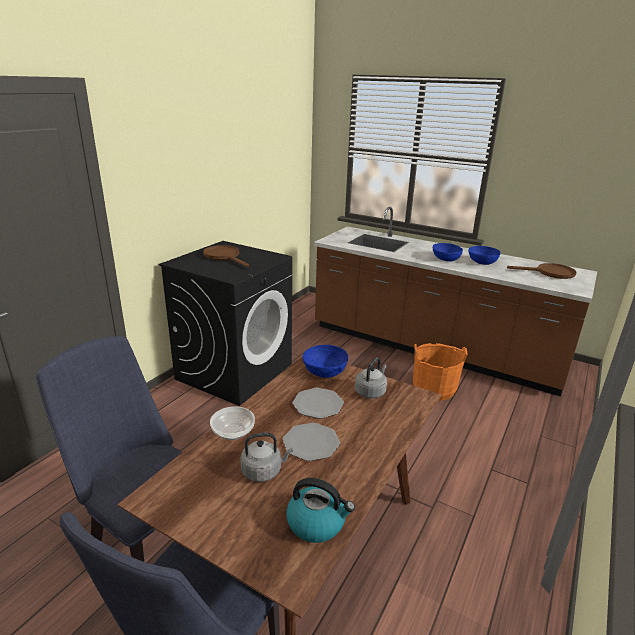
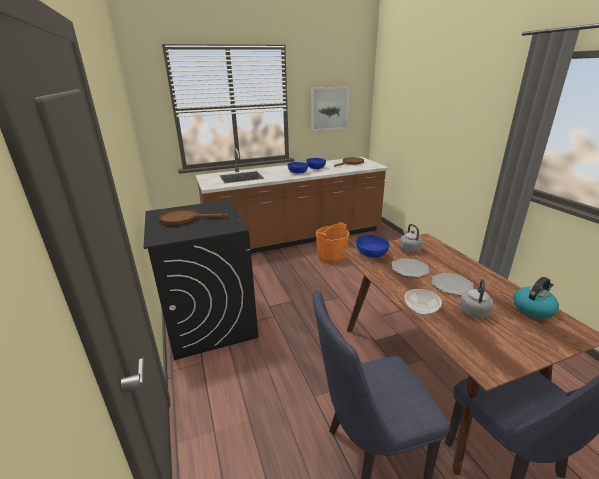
camera: 50 degrees left, 0 degrees up
(562, 180) = (329, 108): none -> picture

